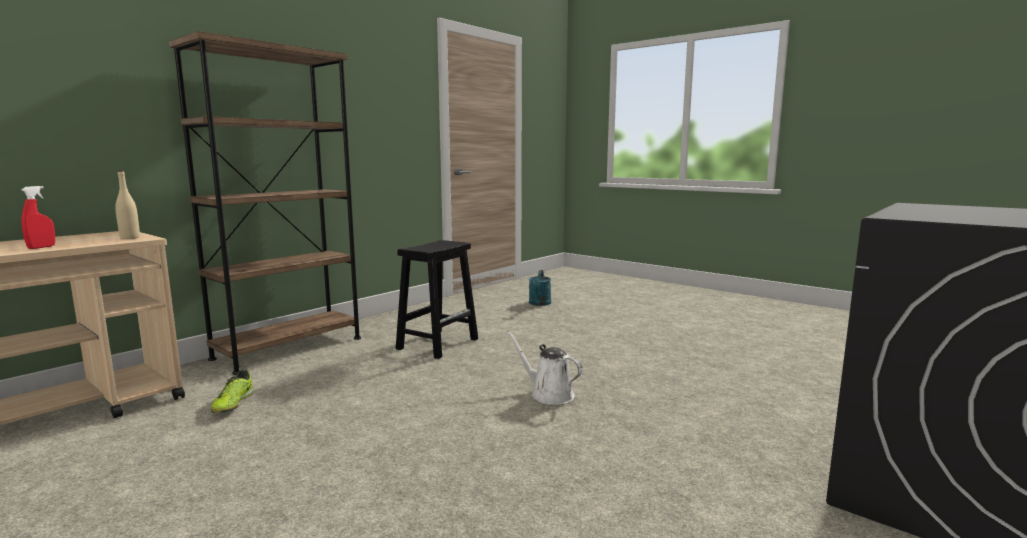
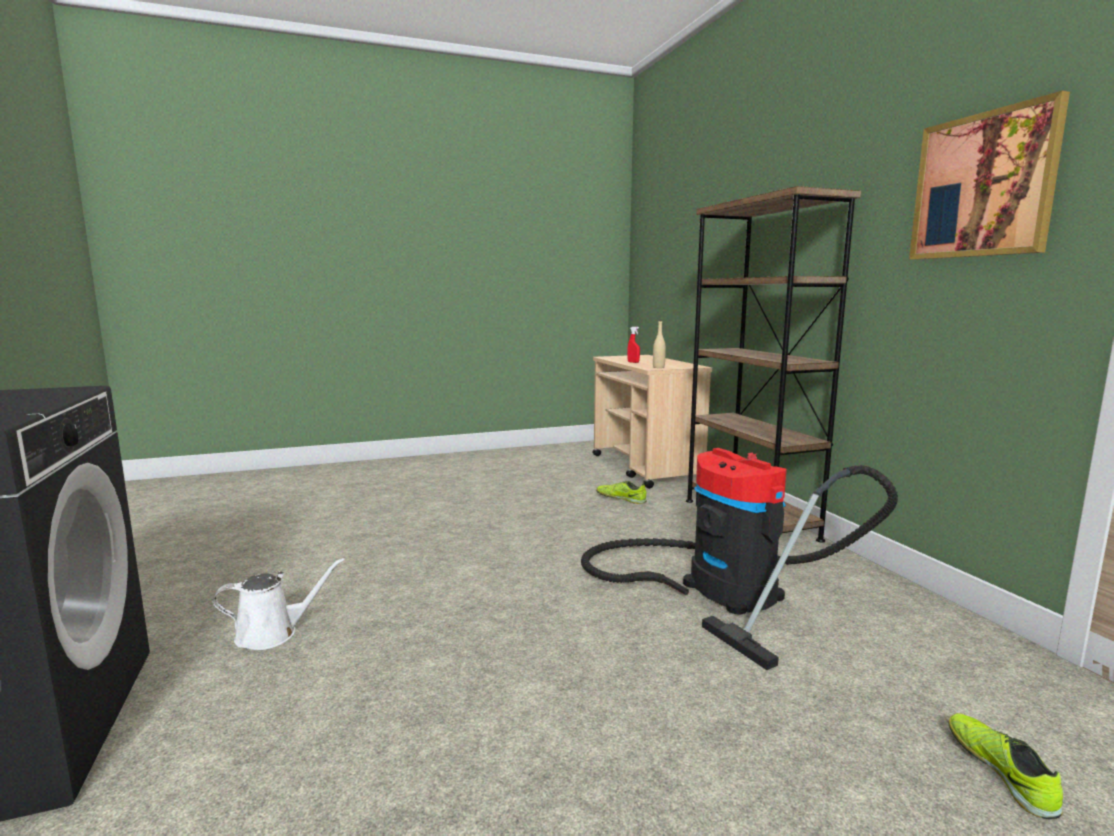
camera: 120 degrees right, 0 degrees up
(386, 80) = (983, 186): none -> picture
(438, 343) = (721, 587): black stool -> vacuum cleaner
(539, 304) = (1000, 771): turquoise watering can -> shoe
(548, 394) = (495, 608): white watering can -> white watering can (273, 634)

